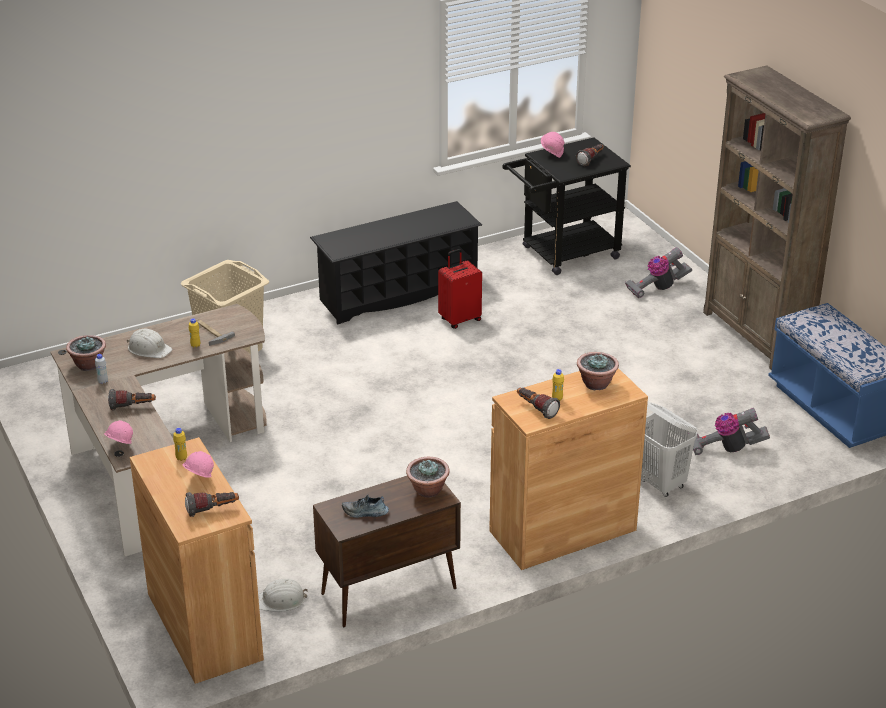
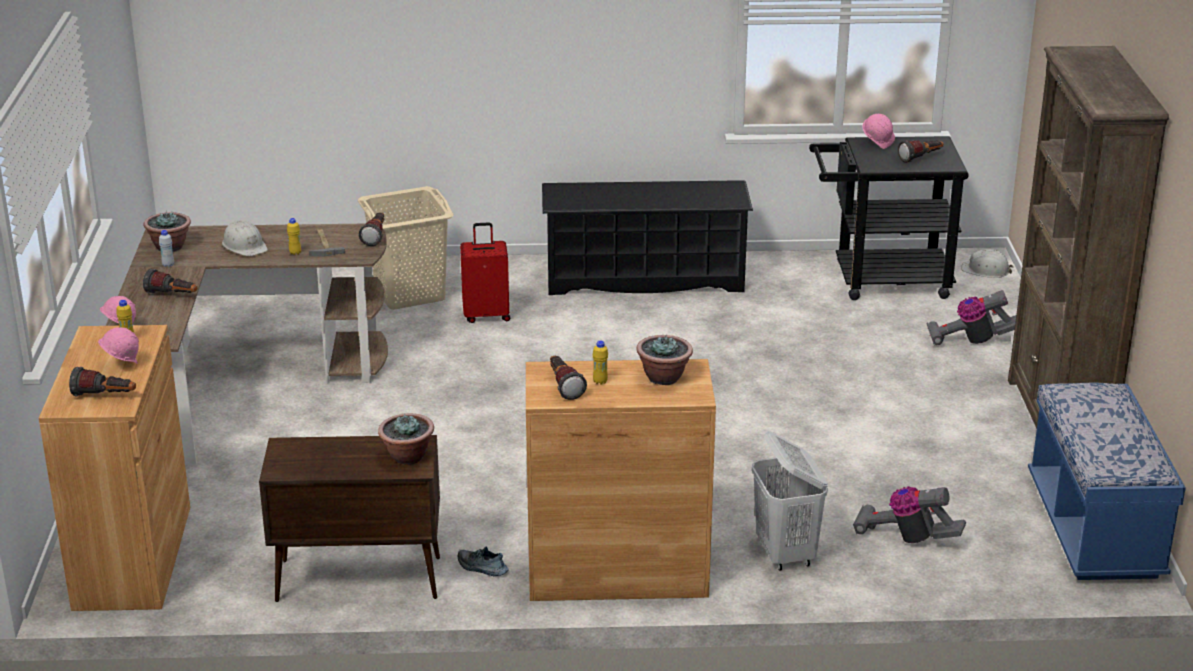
camera: 25 degrees right, 5 degrees down
(245, 316) = (376, 236): none -> flashlight
(281, 600) = (235, 554): white hard hat -> white hard hat (986, 270)
(365, 512) = (316, 460): shoe -> shoe (482, 568)
(459, 319) = (693, 321): red suitcase -> red suitcase (486, 315)

